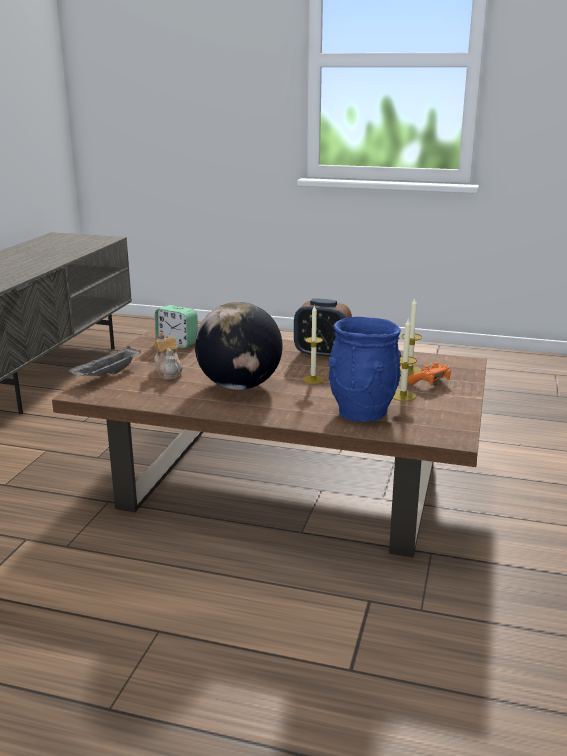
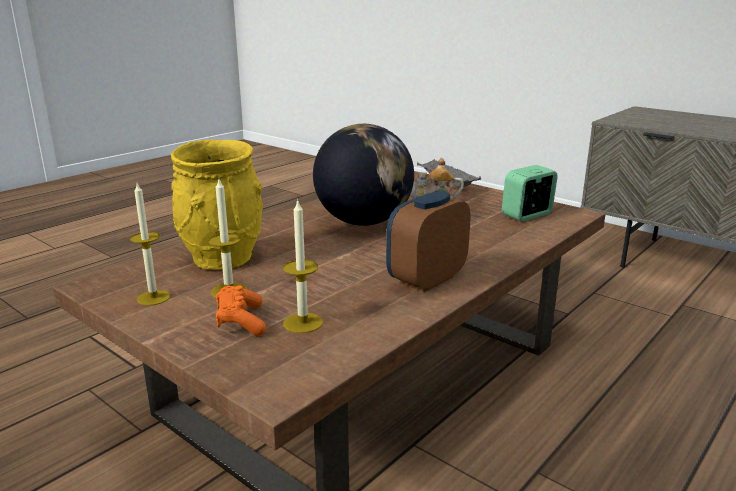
camera: 115 degrees right, 0 degrees up
(313, 379) = (341, 256): candle -> candle (153, 298)
(362, 413) = (221, 258): blue vase -> yellow vase

